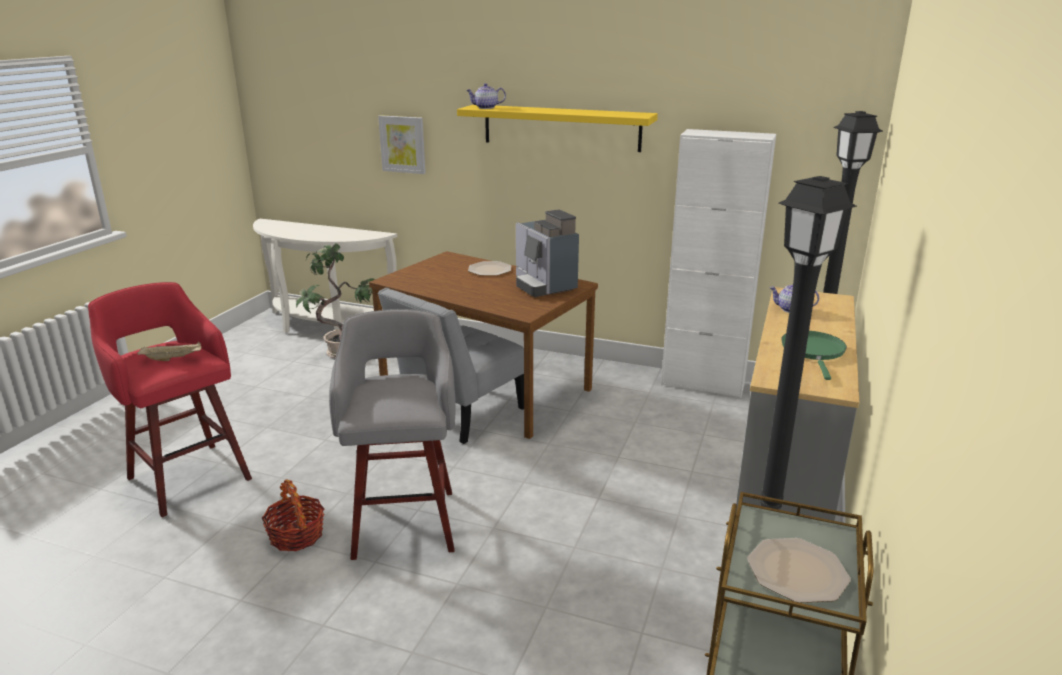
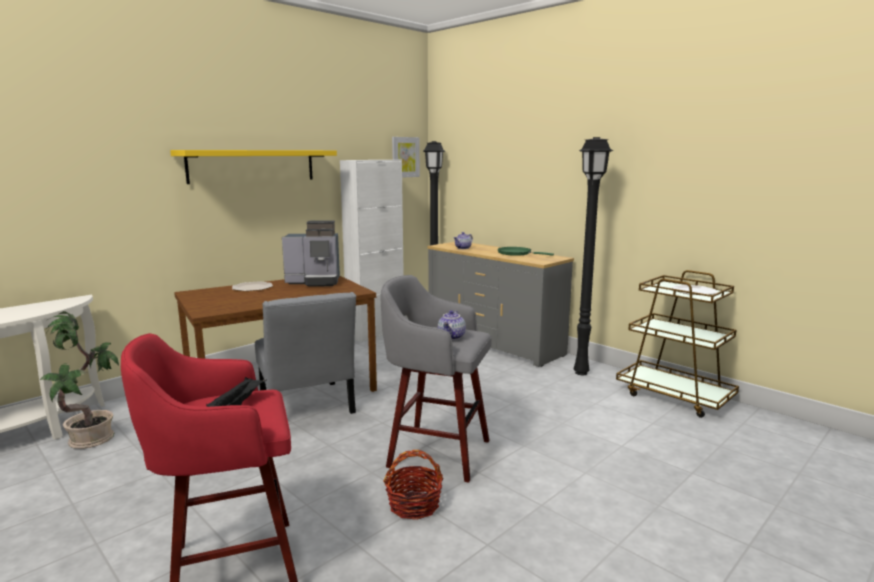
camera: 65 degrees left, 10 degrees down
(173, 358) = (238, 404): beige tray -> black tray
(403, 144) = (88, 196): picture -> picture (405, 157)
(486, 108) = (202, 149): teapot -> teapot (452, 337)

